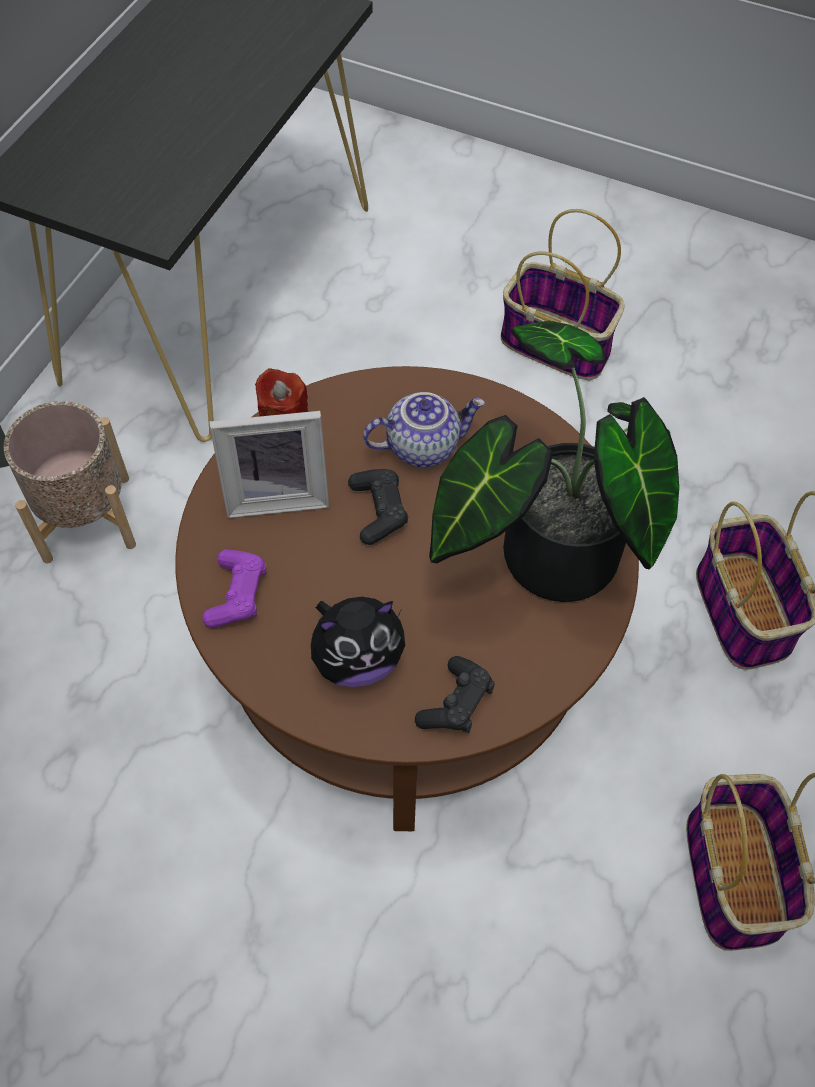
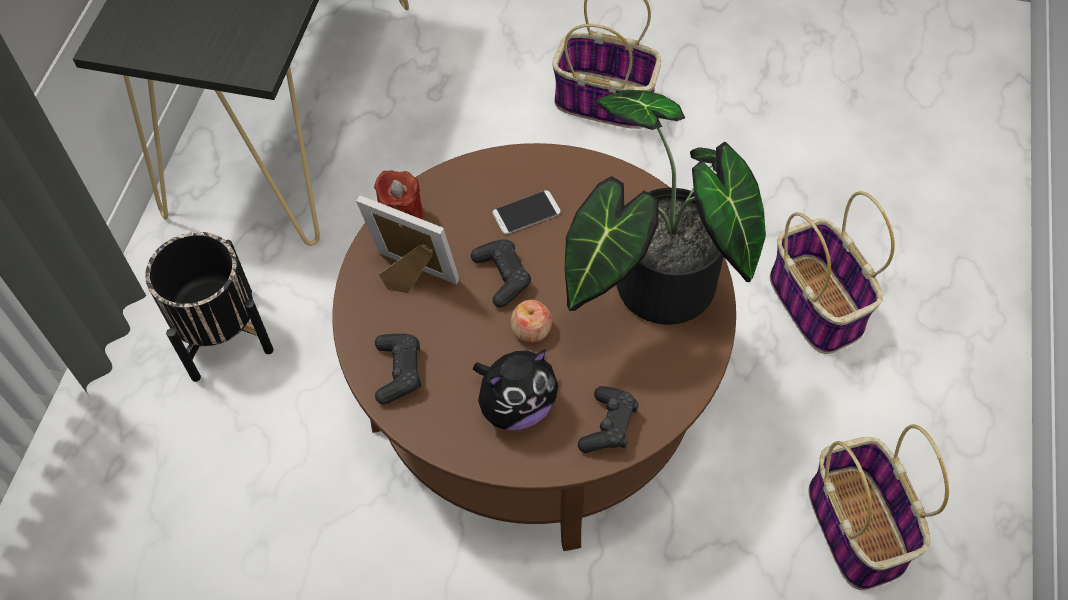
camera: 10 degrees left, 0 degrees up
(87, 517) = (222, 333): beige planter -> black planter
(237, 594) = (398, 372): purple game controller -> black game controller
(277, 494) = (411, 279): picture frame -> picture frame turned 135 degrees counterclockwise
(396, 576) = (531, 330): none -> apple
(423, 445) = (526, 213): teapot -> phone

